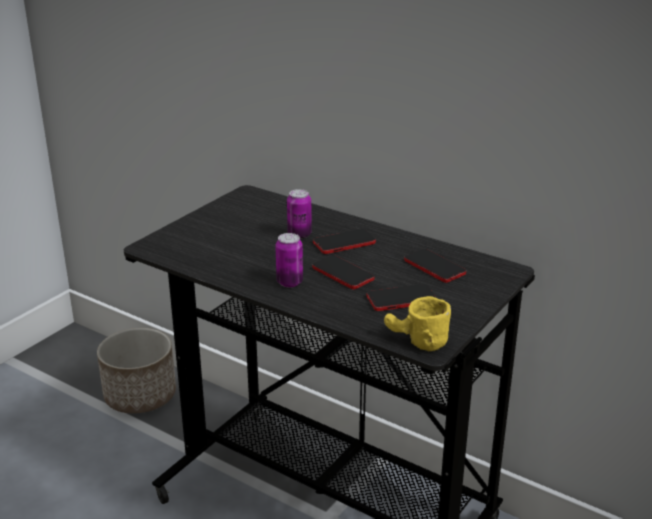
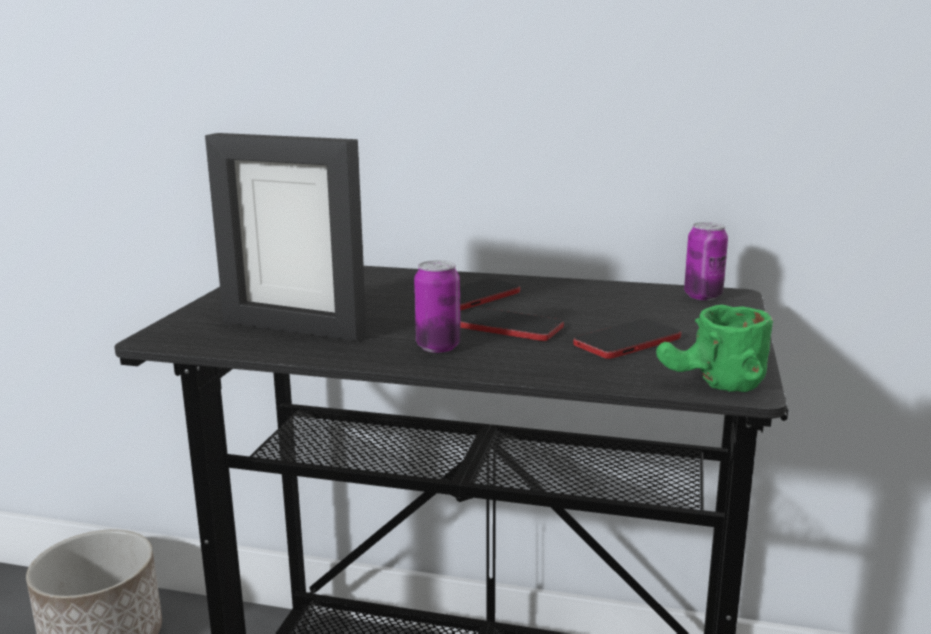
camera: 20 degrees left, 10 degrees down
(223, 251) = (295, 327): none -> picture frame
(299, 234) = (400, 296): can -> can (703, 296)
(415, 342) = (711, 385): yellow mug -> green mug
(434, 267) = (630, 304): phone -> none

